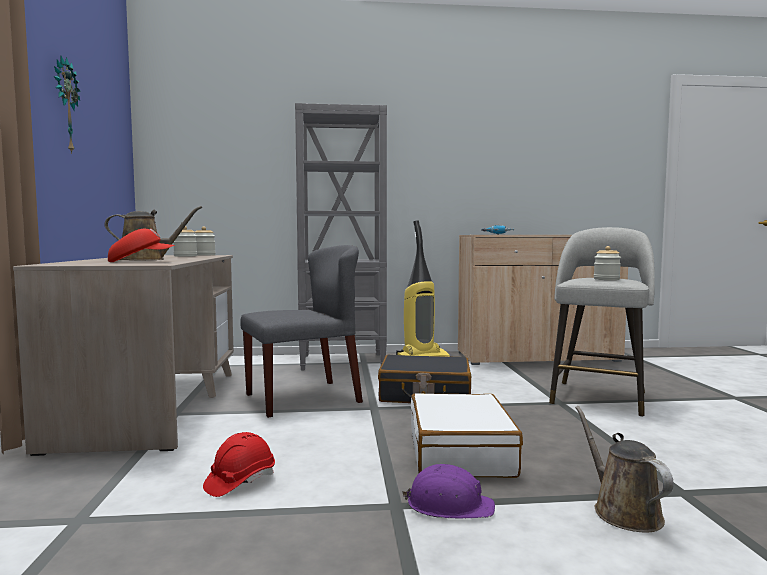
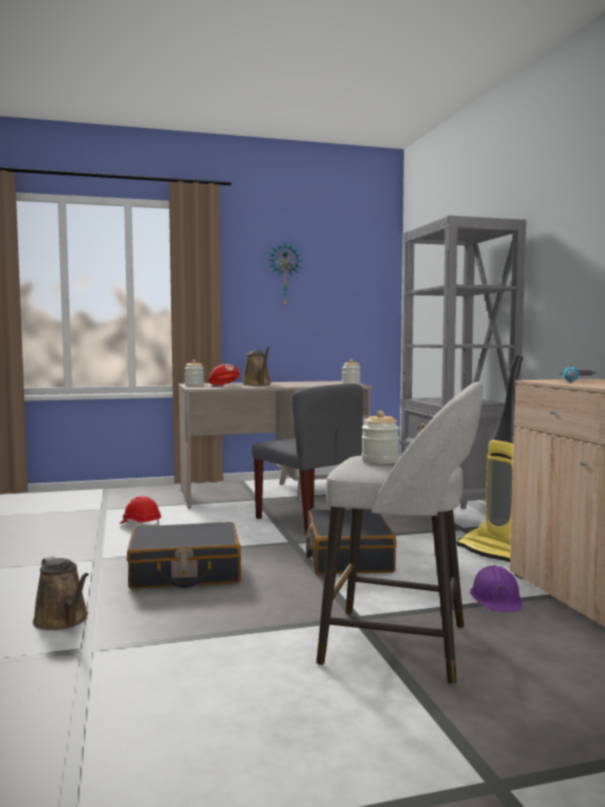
camera: 80 degrees right, 0 degrees up
(185, 256) = (325, 384): jar -> jar (194, 385)
(449, 505) = (93, 570): purple hard hat -> purple hard hat (496, 599)
(461, 453) = (185, 572): white suitcase -> black suitcase
(622, 511) = (63, 620): brown watering can -> brown watering can turned 75 degrees clockwise

